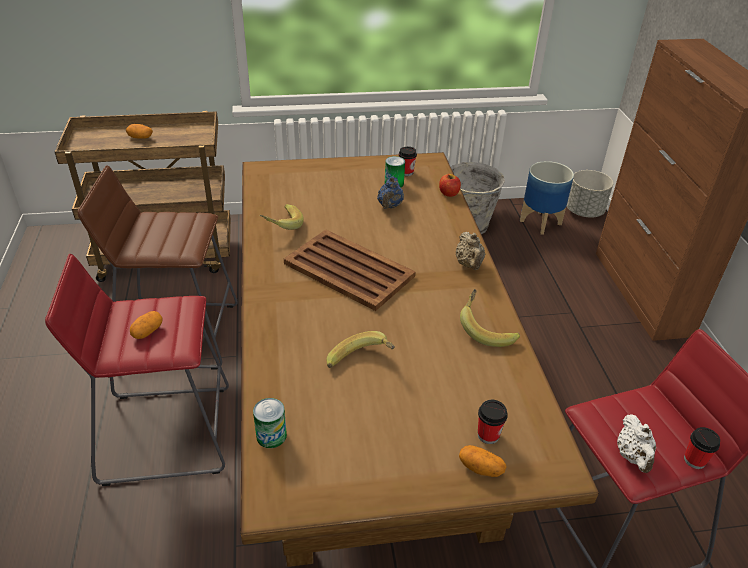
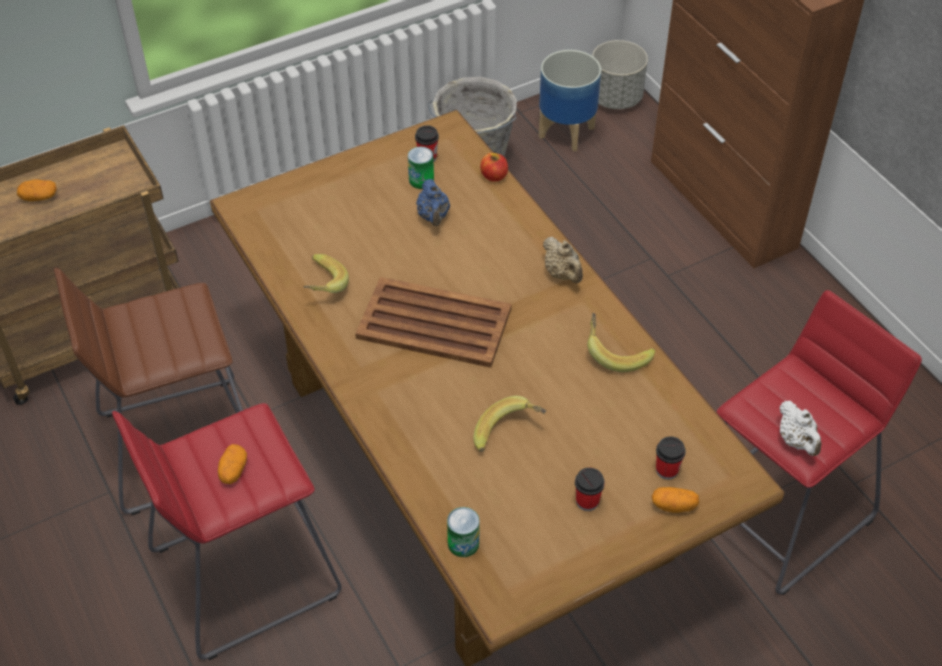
camera: 20 degrees left, 10 degrees up
(694, 460) = (852, 425): cup -> cup (587, 501)

